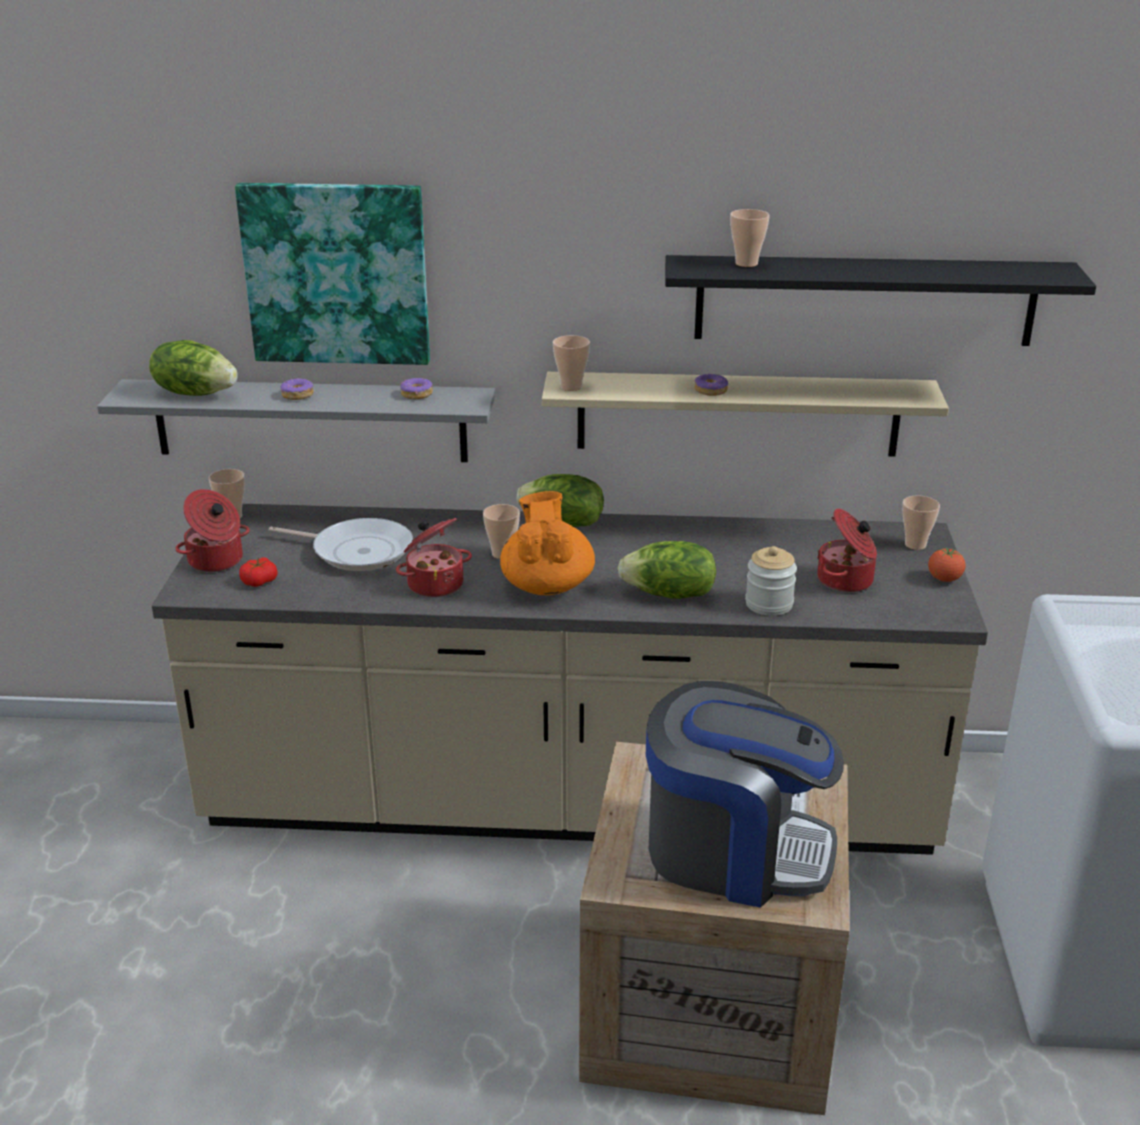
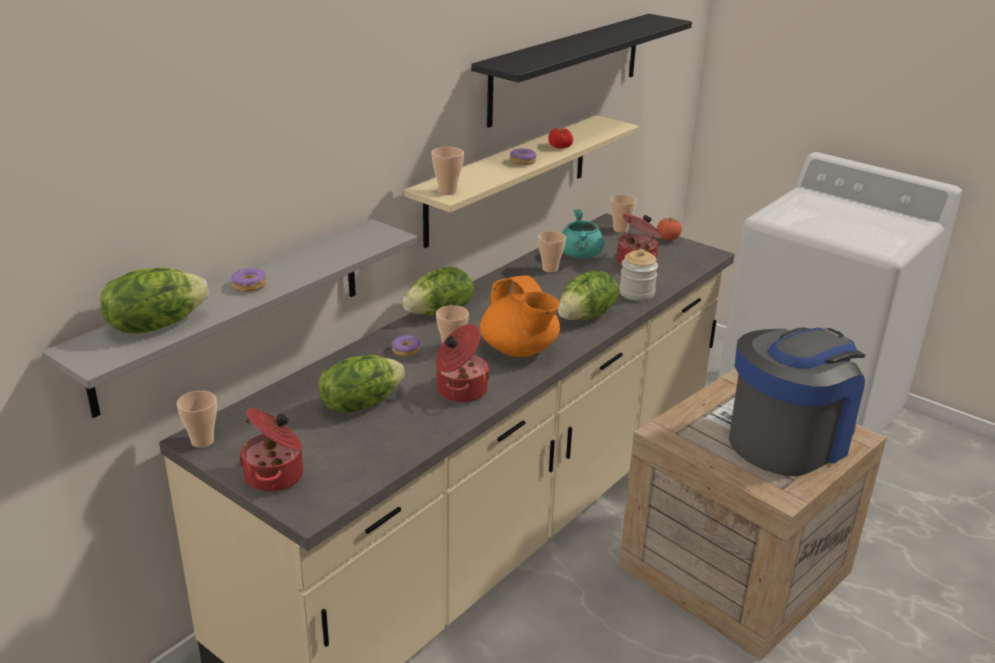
camera: 55 degrees left, 0 degrees up
(259, 581) = (345, 466): tomato -> tomato (560, 146)
(337, 273) = (250, 151): picture -> none
(357, 551) = (360, 403): frying pan -> lettuce
(416, 394) = (335, 245): donut -> donut (406, 351)
(547, 585) = (520, 350): orange teapot -> orange teapot turned 150 degrees counterclockwise
(746, 263) = (529, 55): cup -> cup (550, 269)
(806, 545) = (580, 255): none -> turquoise cooking pot

